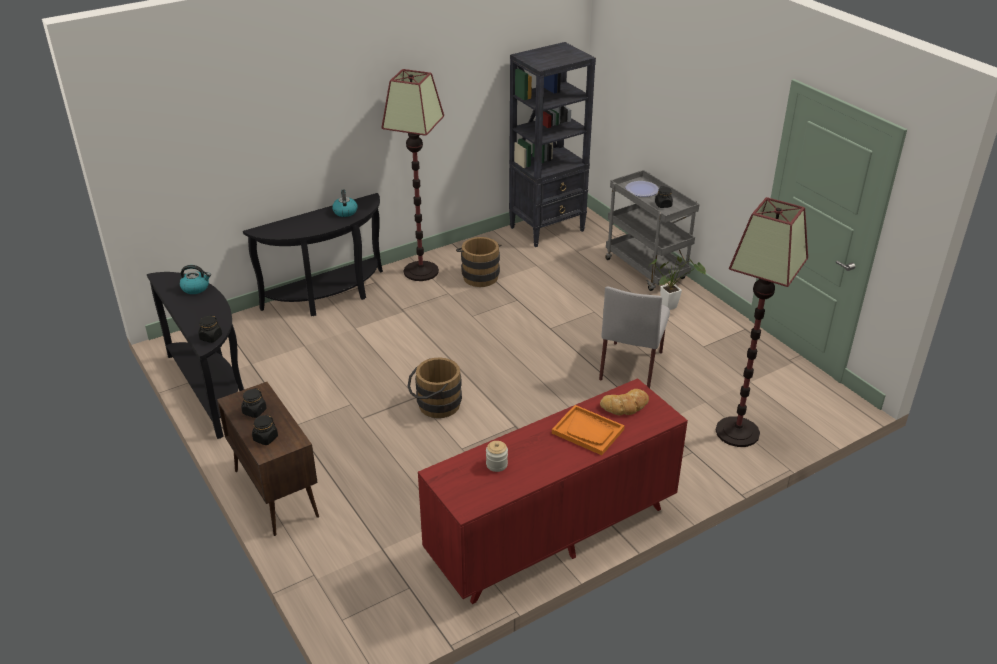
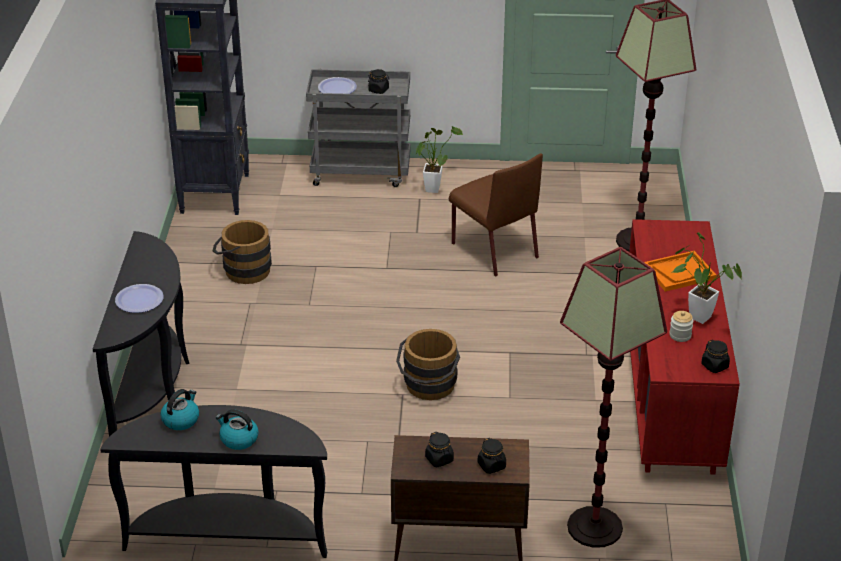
camera: 55 degrees left, 0 degrees up
(211, 337) = (298, 438): black jar -> black jar (715, 366)
(306, 224) = (139, 299): none -> plate
(345, 211) = (147, 265): kettle -> kettle (238, 439)
(421, 271) = (186, 304): floor lamp -> floor lamp (595, 527)
(535, 463) = (696, 315): none -> potted plant
(625, 406) = (664, 241): bread -> none
(631, 365) = (493, 249): grey chair -> brown chair

